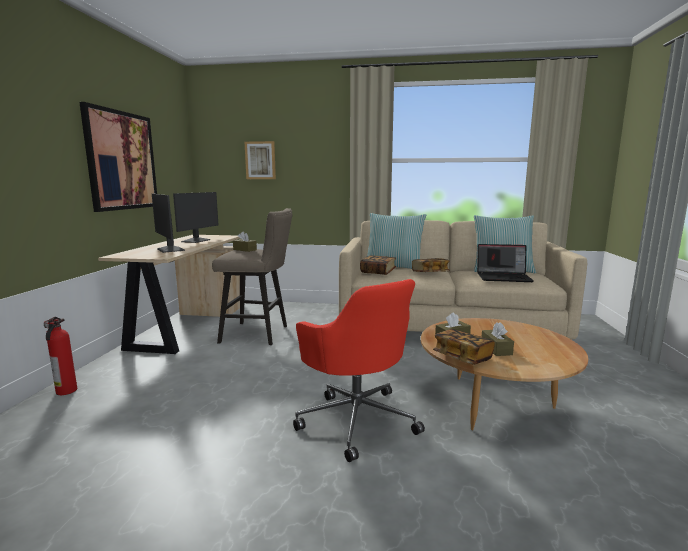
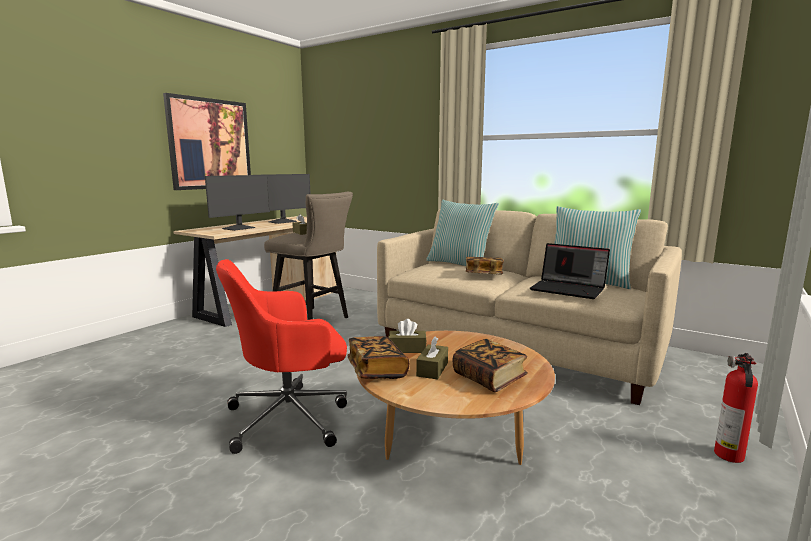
camera: 25 degrees right, 0 degrees up
(65, 391) = (119, 342): fire extinguisher -> fire extinguisher (729, 456)
(170, 250) = (239, 228): monitor -> monitor turned 135 degrees counterclockwise
(260, 160) = (360, 141): picture -> none
(356, 419) = (291, 417): red office chair -> red office chair turned 75 degrees clockwise
(378, 272) = (428, 268): book -> book (489, 378)

